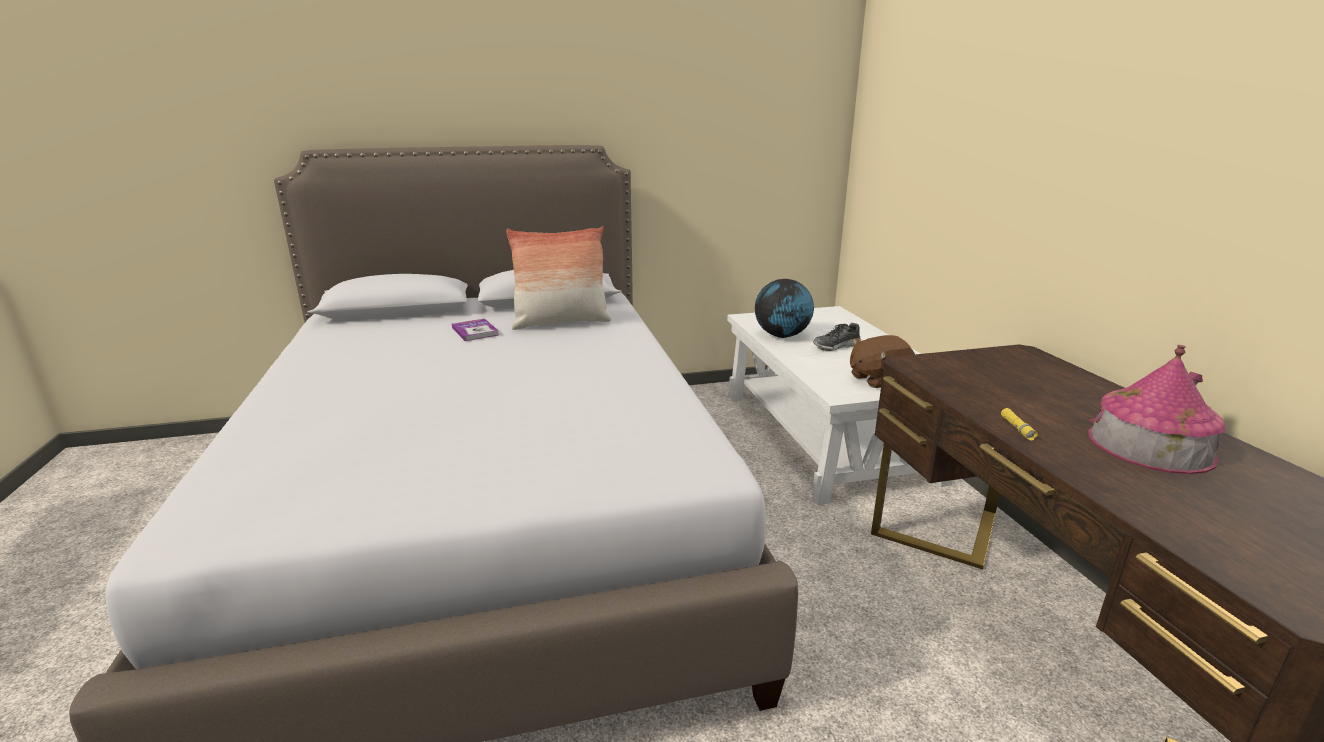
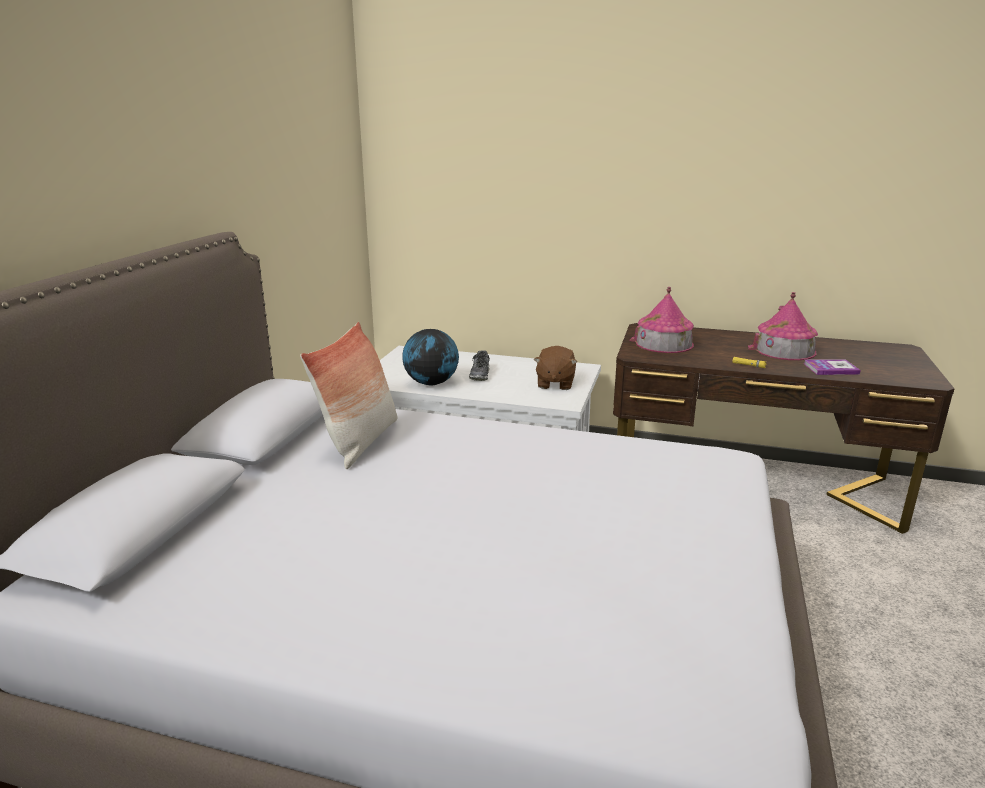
camera: 60 degrees left, 0 degrees up
(475, 331) = (320, 491): book -> book (831, 368)
(988, 370) = (663, 343): none -> toy house

